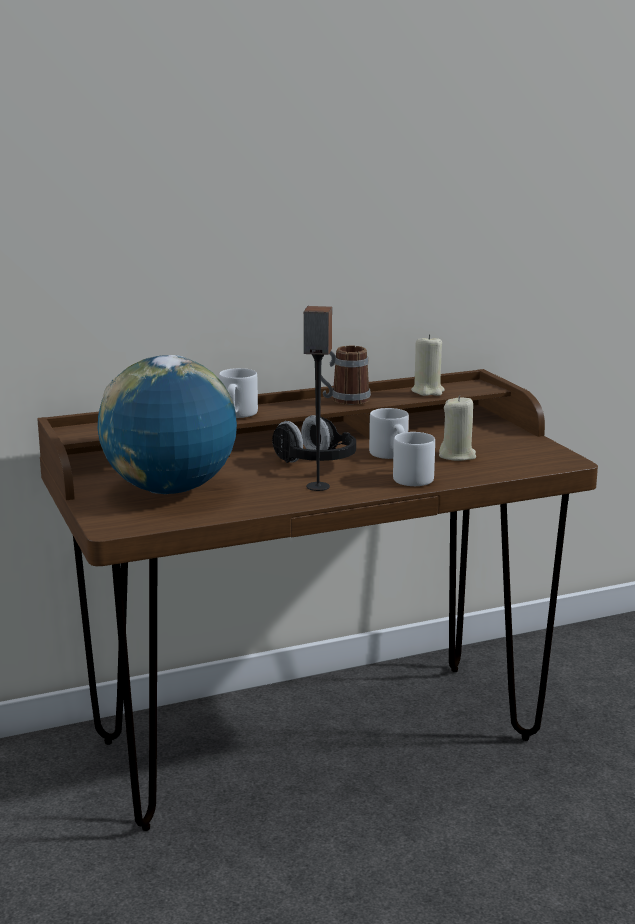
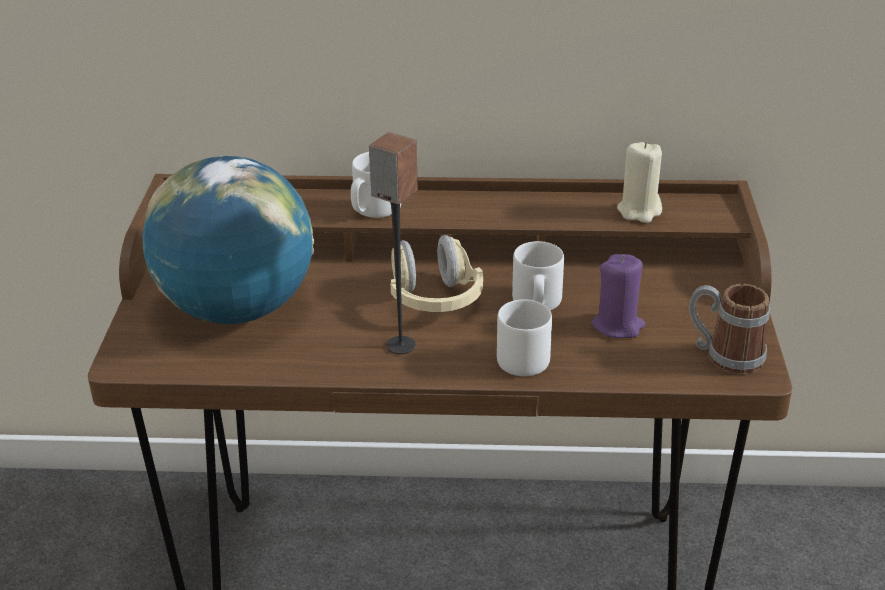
camera: 25 degrees right, 15 degrees up
(315, 463) = (434, 299): black headphones -> beige headphones
(342, 399) = (519, 206): mug -> mug (724, 355)
(457, 456) = (618, 326): beige candle -> purple candle

